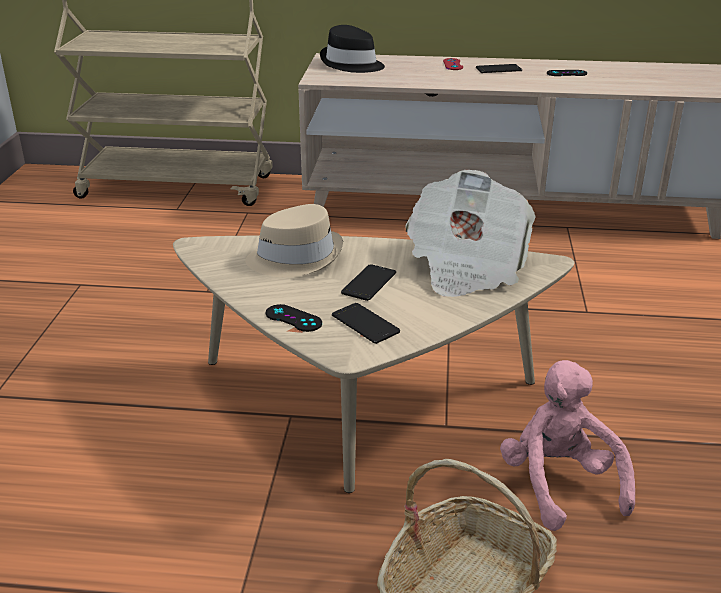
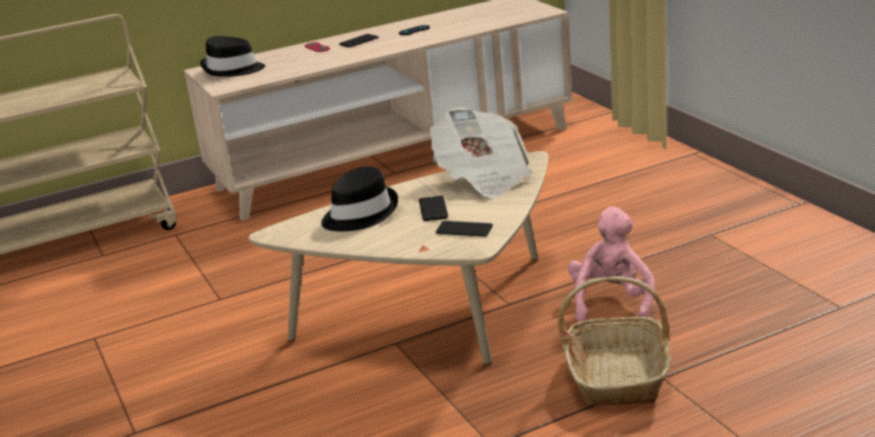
camera: 30 degrees left, 5 degrees down
(293, 318) = (413, 245): black game controller -> none
(295, 257) = (359, 214): beige hat -> black hat
(559, 484) = (612, 303): pink plush toy -> pink plush toy turned 60 degrees clockwise

